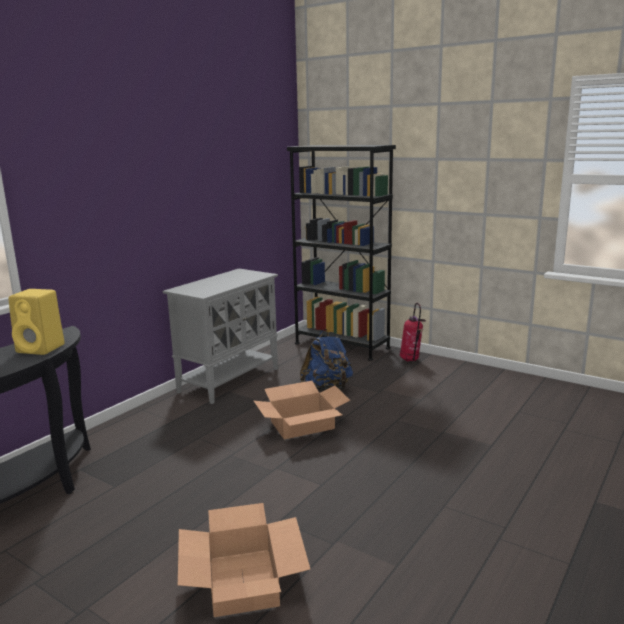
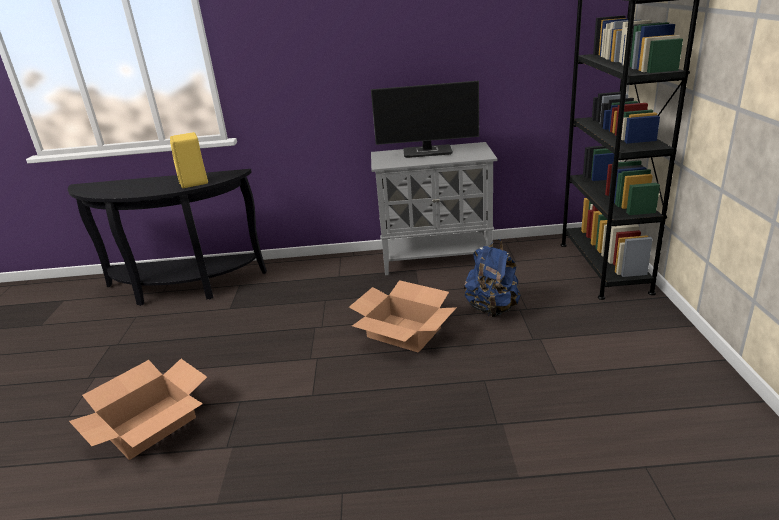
camera: 55 degrees right, 10 degrees up
(215, 280) = (428, 151): none -> monitor
(411, 360) = (648, 321): fire extinguisher -> none

